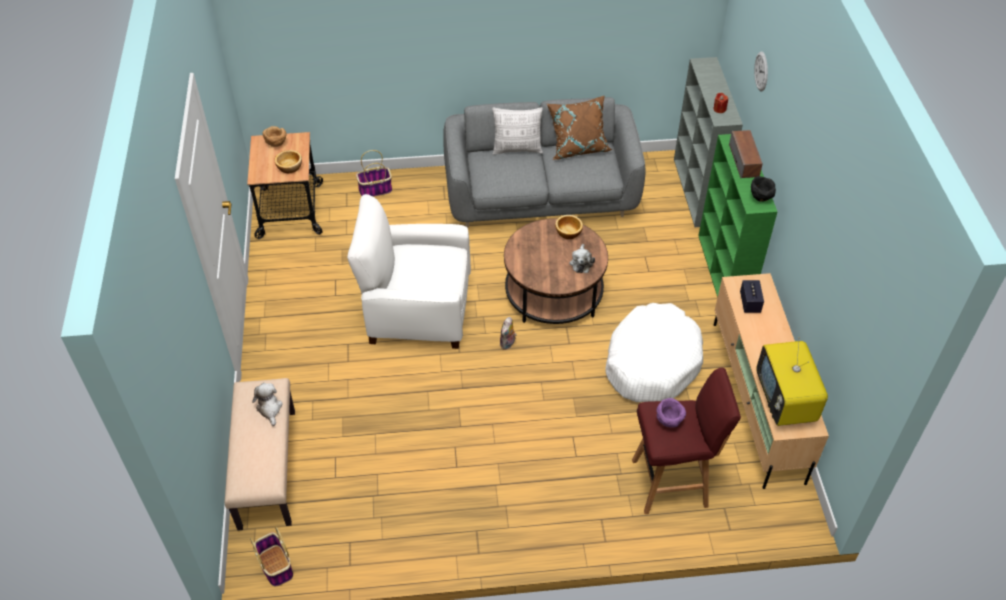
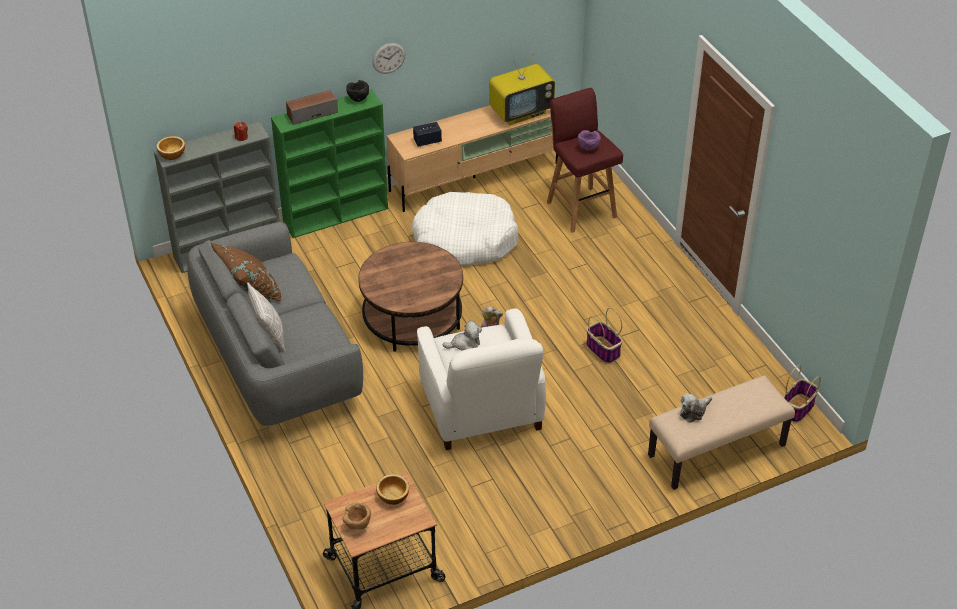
camera: 110 degrees left, 5 degrees down
(375, 190) = (318, 502): basket -> basket (603, 350)
(568, 232) = (377, 275): bowl -> bowl (172, 154)
(581, 263) = (413, 257): plush toy -> plush toy (464, 344)
(761, 71) = (253, 63): wall clock -> wall clock (388, 58)

